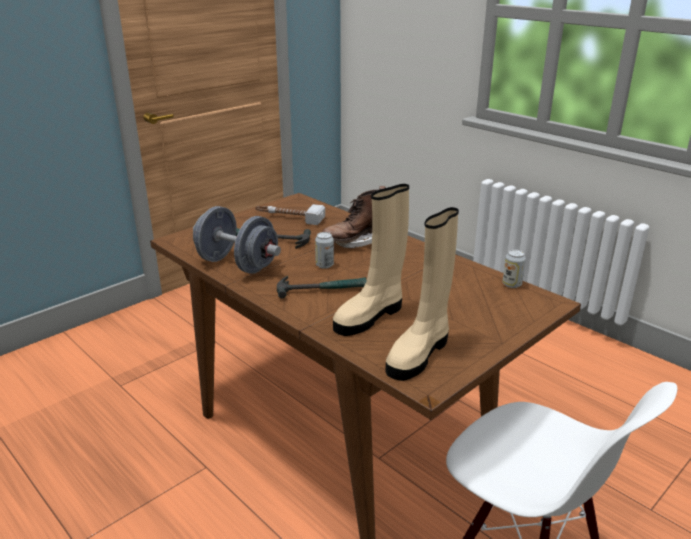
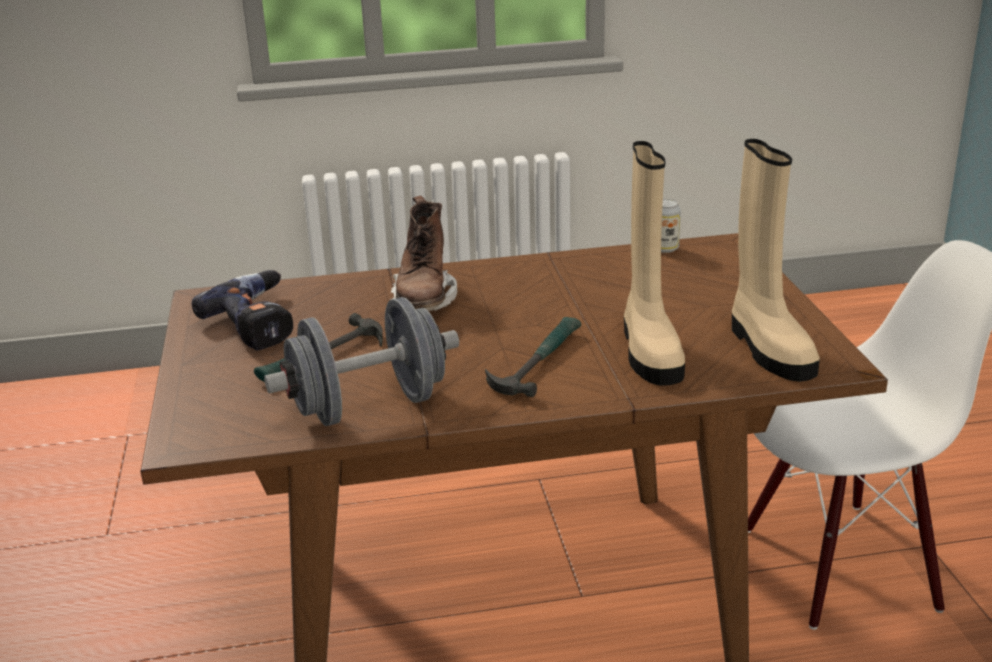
camera: 55 degrees left, 0 degrees up
(289, 217) = (261, 323): hammer -> power drill
(324, 265) = (467, 340): can -> none

